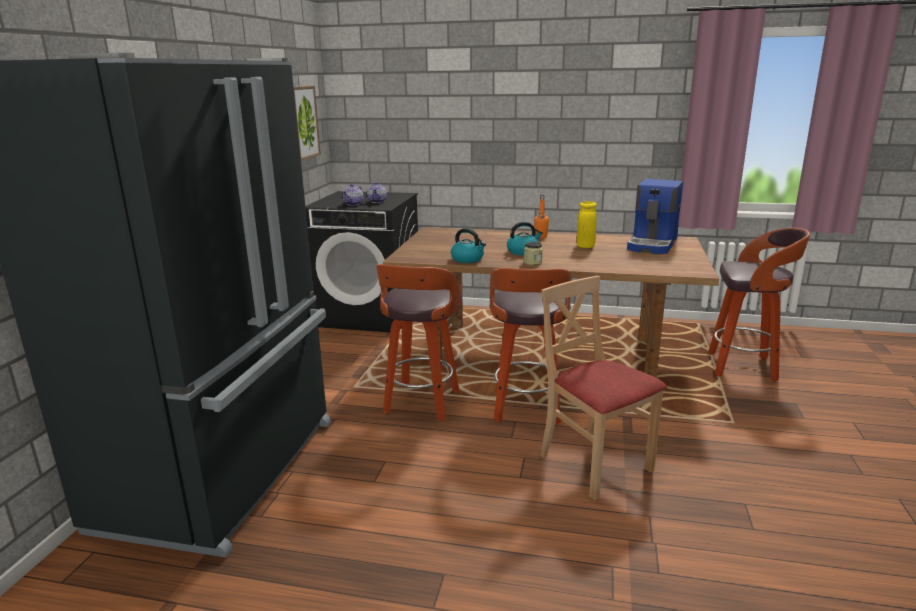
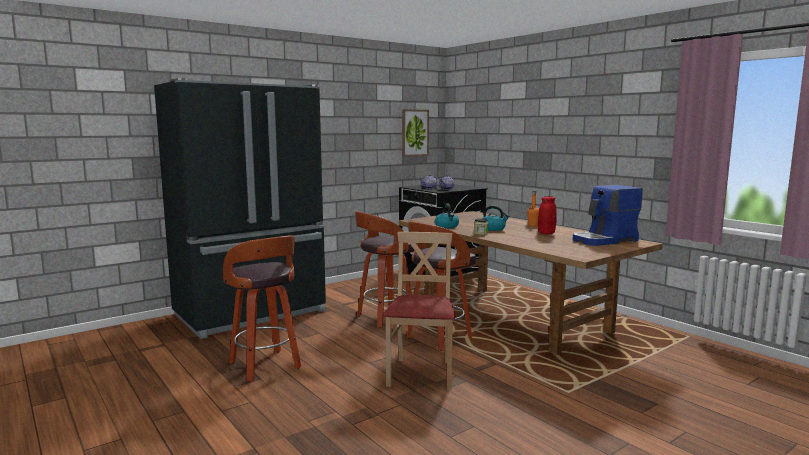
camera: 40 degrees right, 10 degrees down
(585, 246) = (546, 233): yellow vase -> red vase
(744, 367) = (663, 371): stool -> stool (266, 366)

